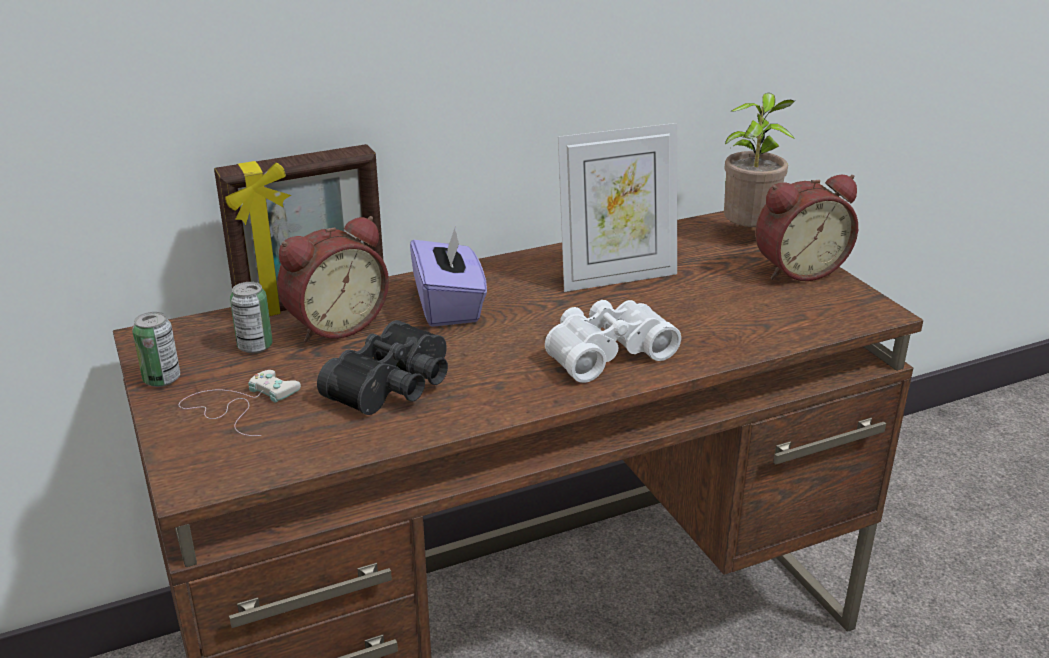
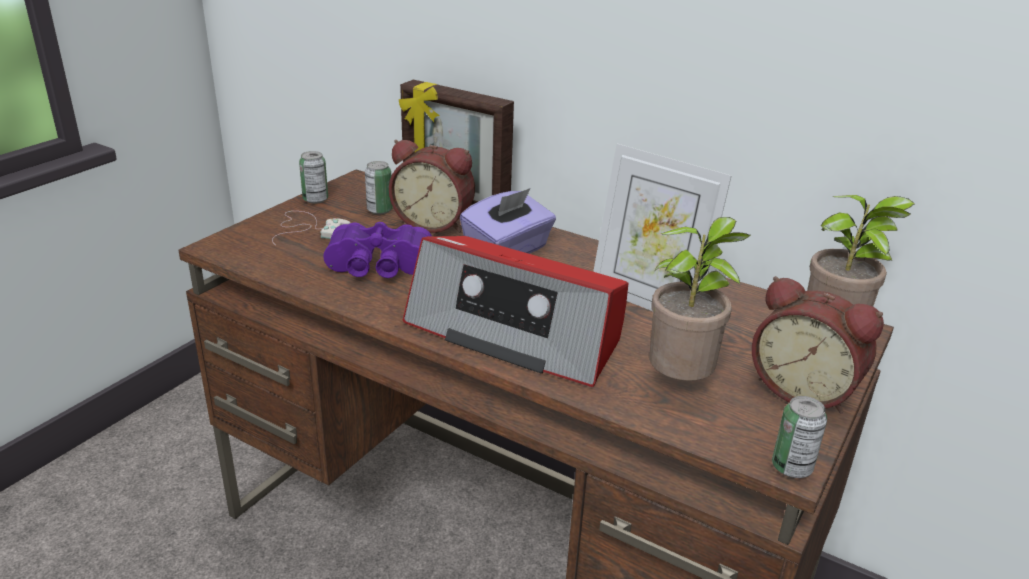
camera: 55 degrees right, 0 degrees up
(395, 387) = (378, 268): black binoculars -> purple binoculars
(605, 352) = (517, 332): white binoculars -> radio
(751, 310) = (682, 383): none -> potted plant
(883, 312) = (791, 467): none -> can

